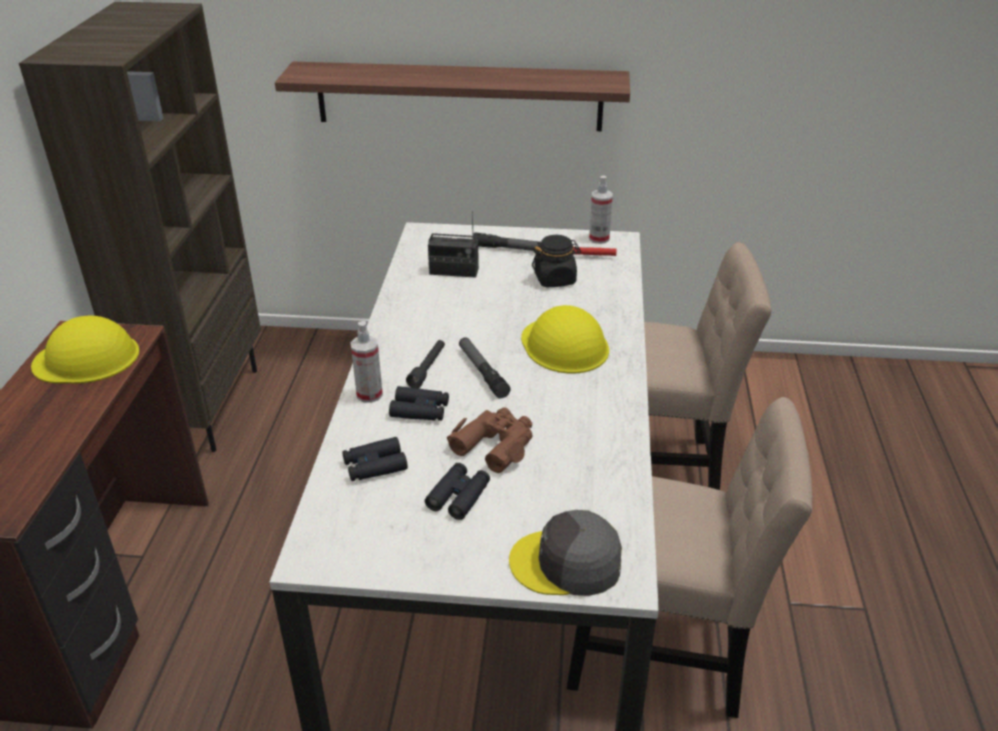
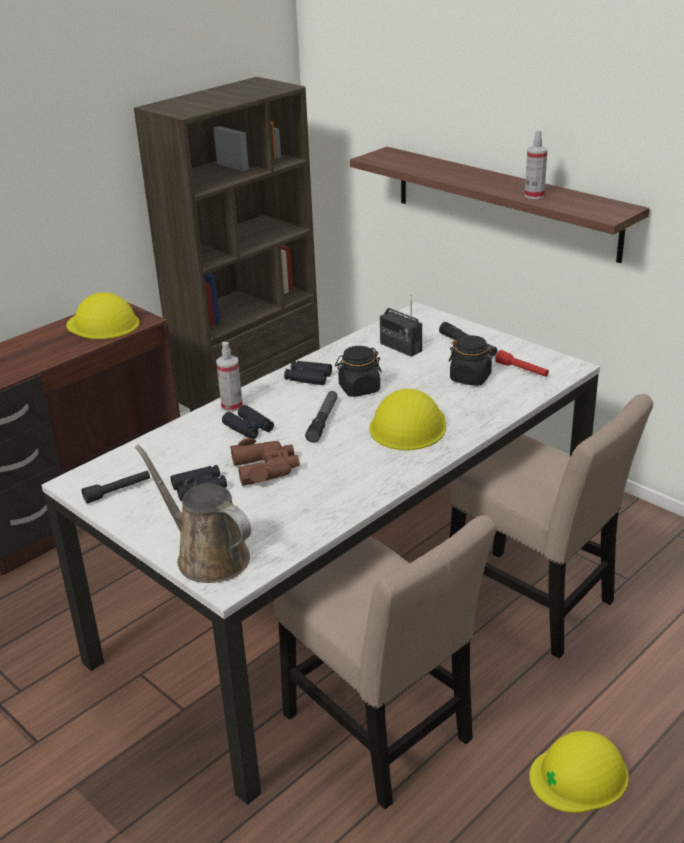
camera: 40 degrees right, 5 degrees down
(375, 466) = (177, 449): black binoculars -> black binoculars (308, 377)
(428, 368) = (290, 405): black flashlight -> black flashlight (118, 491)
(472, 327) = (359, 389): none -> black jar
(567, 563) = (207, 556): grey cap -> brown watering can
(599, 238) = (554, 360): spray bottle -> spray bottle (534, 195)
(830, 594) = (579, 775): none -> yellow hard hat

